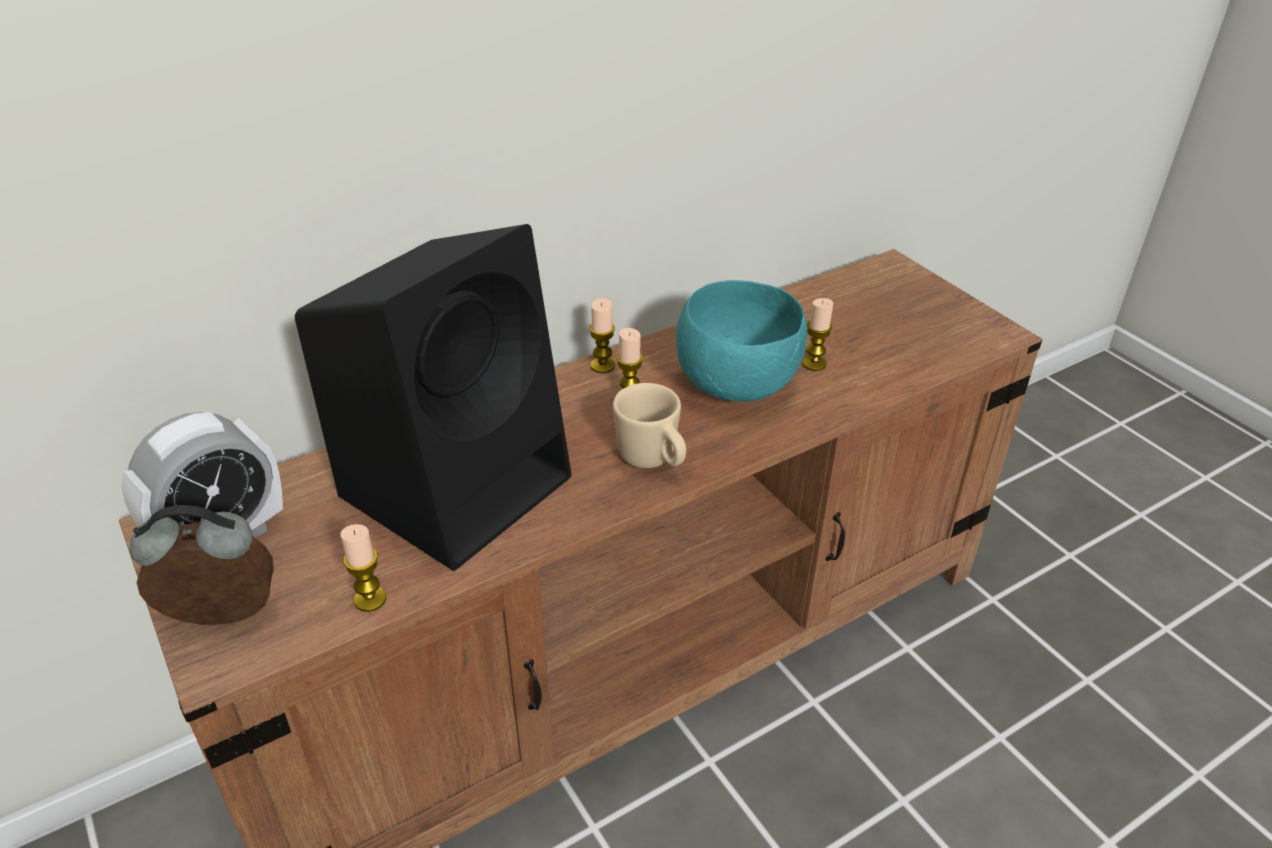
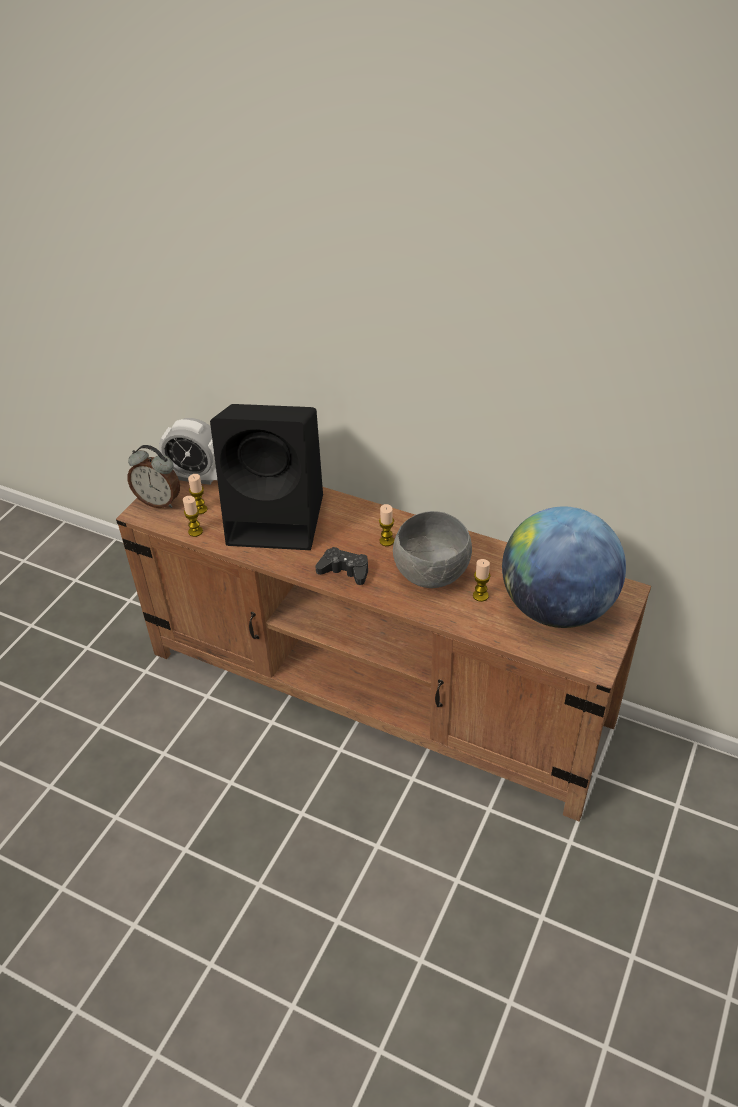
camera: 60 degrees right, 5 degrees up
(222, 620) = (159, 501): alarm clock -> alarm clock turned 150 degrees clockwise
(602, 366) = (403, 521): candle -> candle (200, 509)
(653, 460) = (344, 571): beige mug -> black game controller
(738, 384) = (433, 574): turquoise bowl -> grey bowl
(883, 319) = (556, 608): none -> globe

